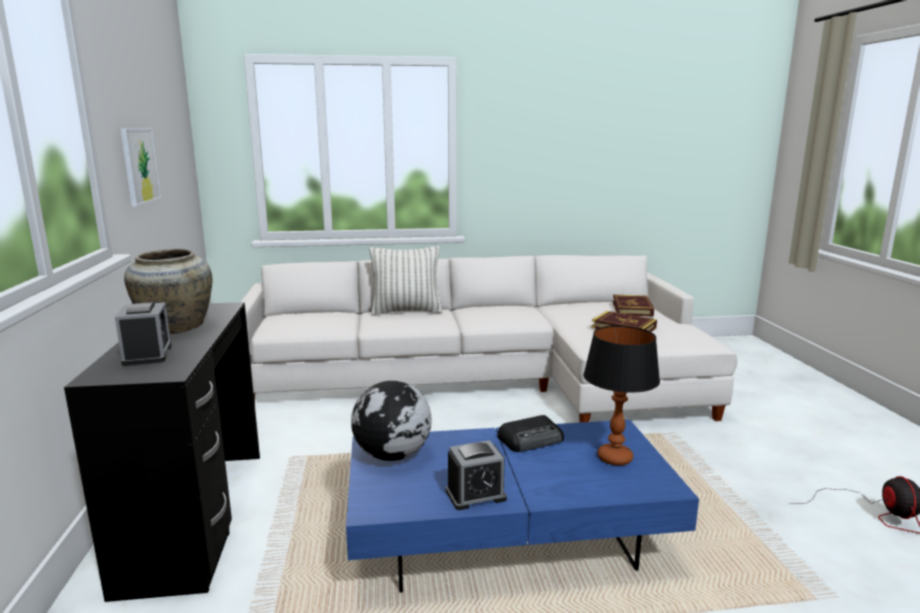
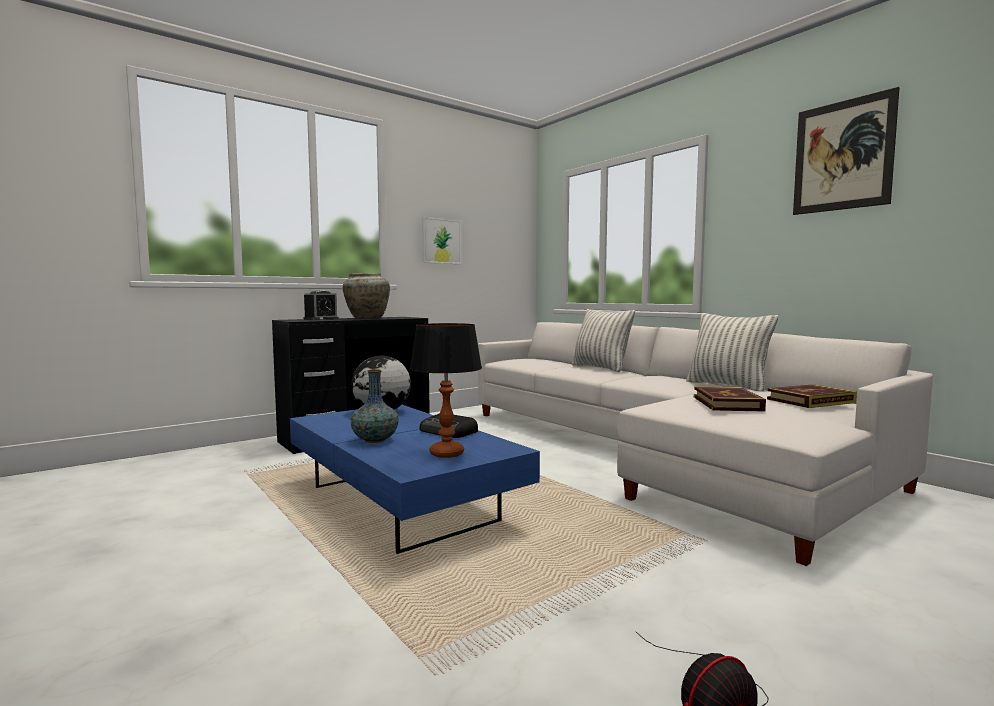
camera: 60 degrees right, 10 degrees down
(475, 495) = (345, 431): alarm clock -> none
(535, 484) = (375, 440): none -> vase
(545, 306) = (728, 386): none -> pillow
(576, 106) = (842, 155): none -> picture

